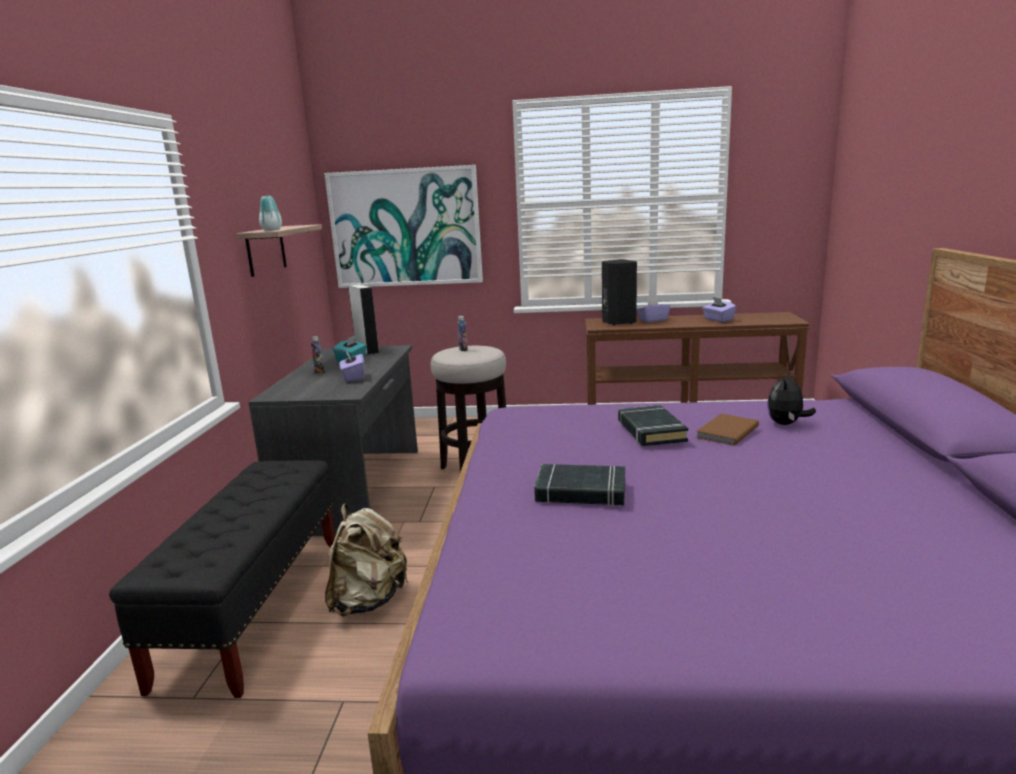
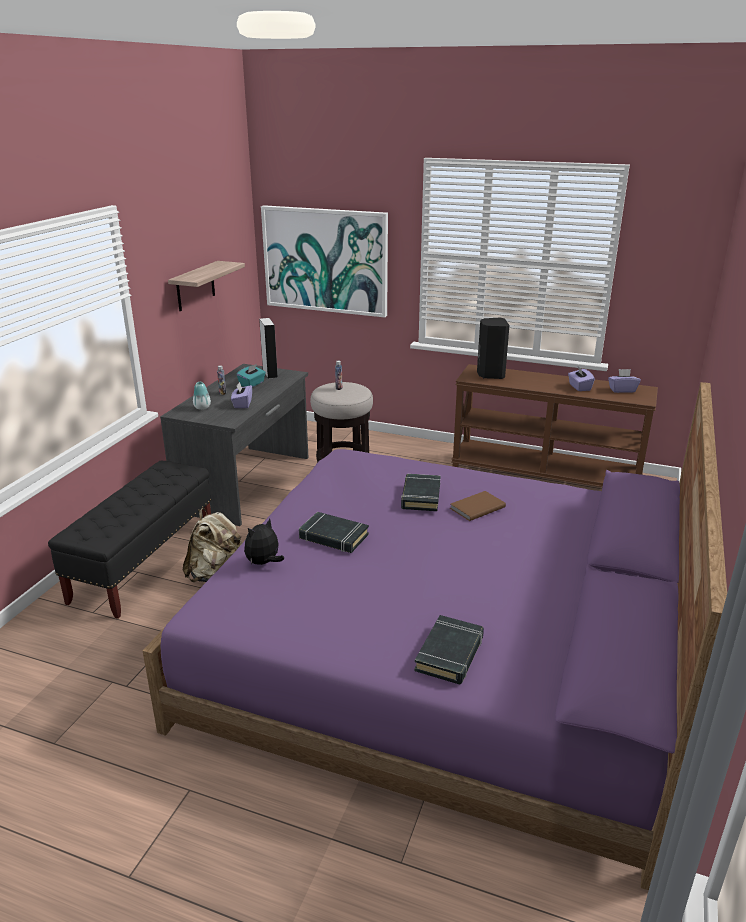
camera: 15 degrees right, 10 degrees up
(272, 230) = (195, 277): vase -> vase (202, 407)
(652, 320) = (522, 377): purple tissue box -> purple tissue box (622, 390)
(786, 424) = (531, 508): plush toy -> plush toy (264, 563)
(908, 606) = (450, 654): none -> black book

